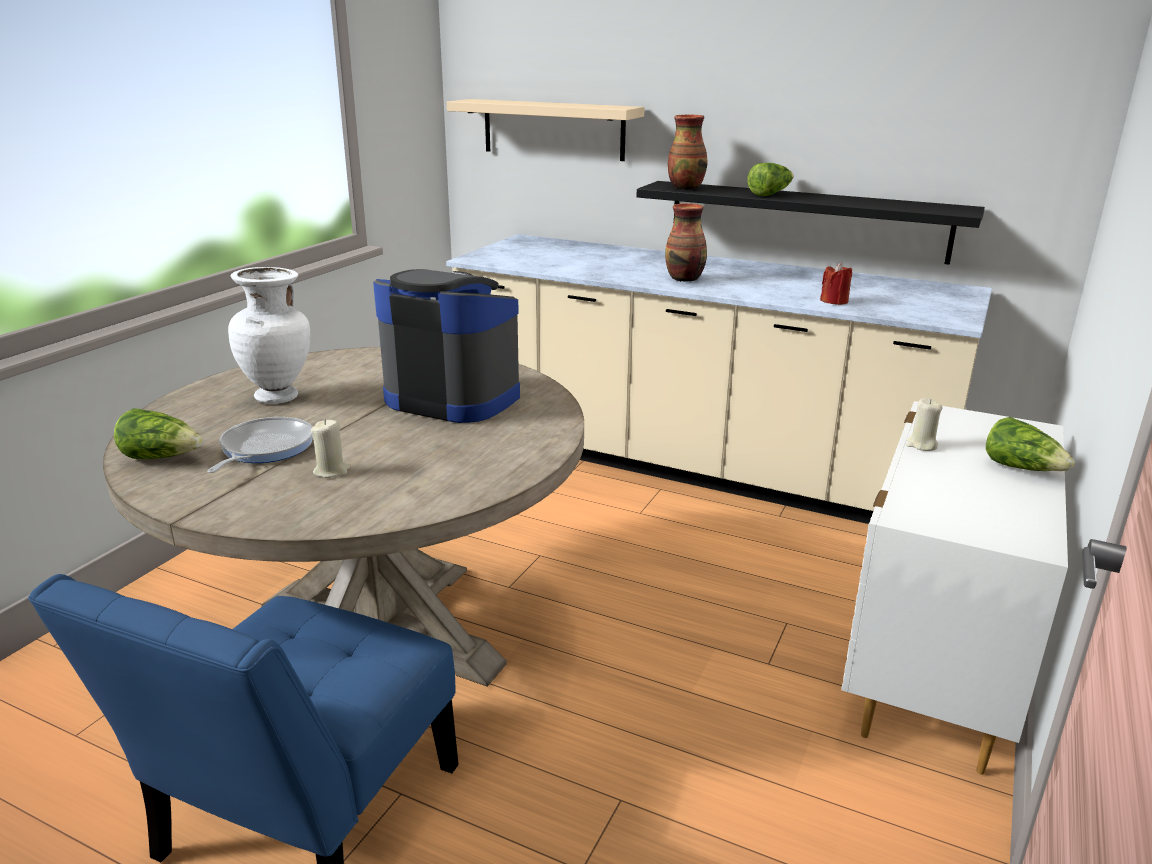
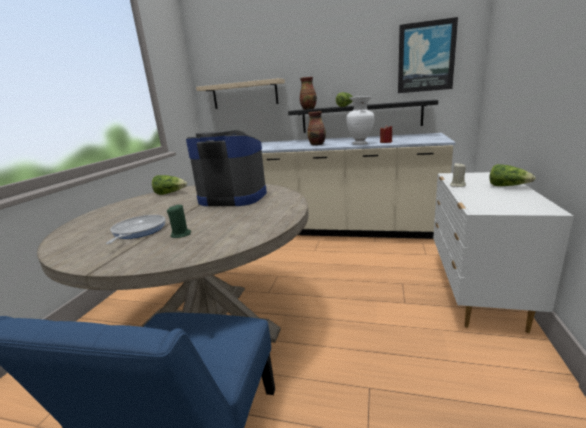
camera: 10 degrees left, 5 degrees down
(162, 457) = (75, 244): lettuce -> lettuce (170, 193)
(279, 397) = (140, 210): white vase -> white vase (360, 144)
(331, 471) = (181, 234): beige candle -> green candle
(978, 105) = (426, 57): none -> picture

